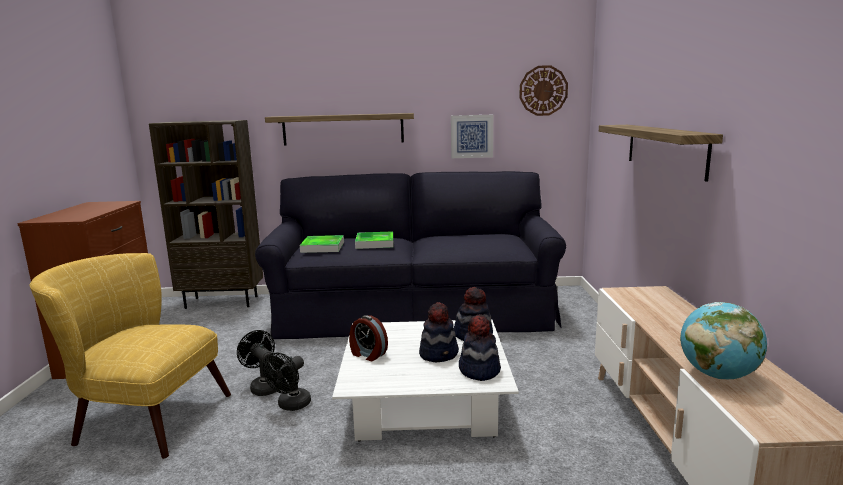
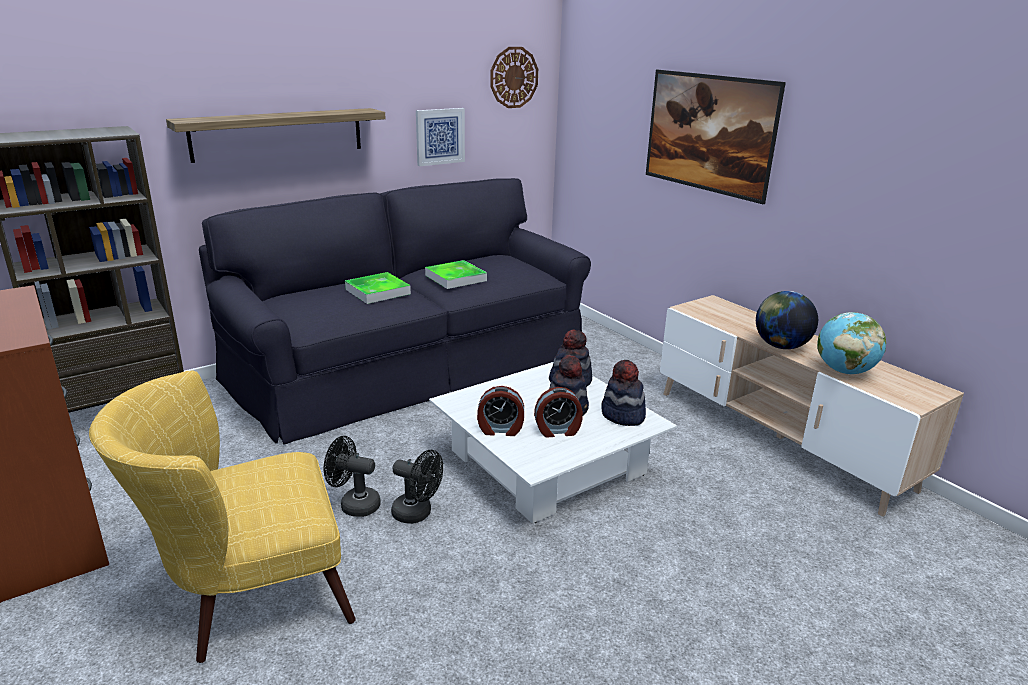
camera: 35 degrees left, 10 degrees up
(291, 406) = (417, 514): black fan -> black fan turned 60 degrees counterclockwise
(322, 247) = (319, 308): tray -> tray (455, 278)
(408, 367) = (557, 431): none -> alarm clock
(665, 149) = (705, 161): shelf -> picture
(672, 338) = (780, 346): none -> globe

